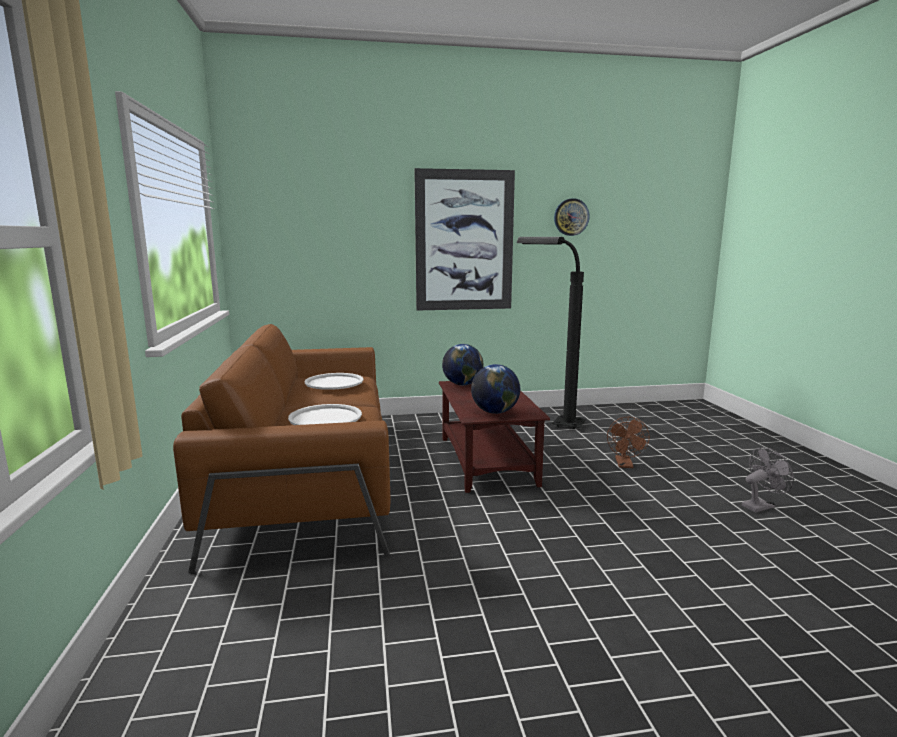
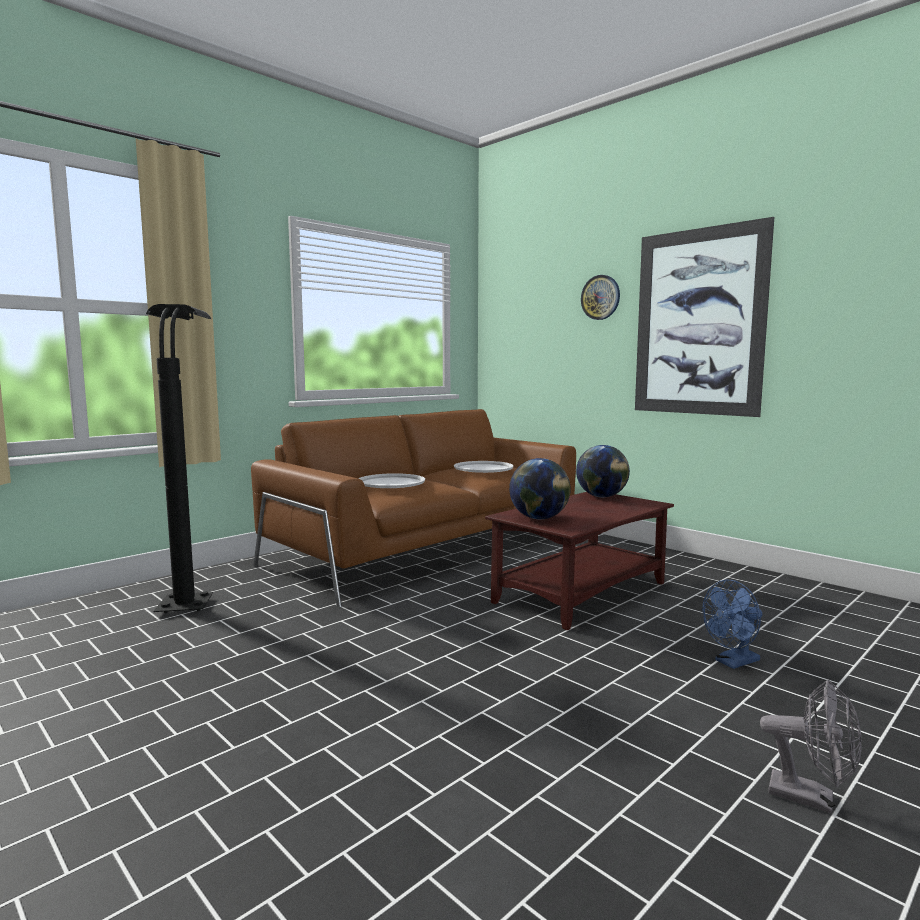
camera: 55 degrees right, 5 degrees down
(549, 422) = (766, 593): black floor lamp -> black floor lamp (191, 595)
(571, 217) = (873, 275): wall clock -> wall clock (600, 297)
(625, 465) = (733, 662): brown fan -> blue fan

